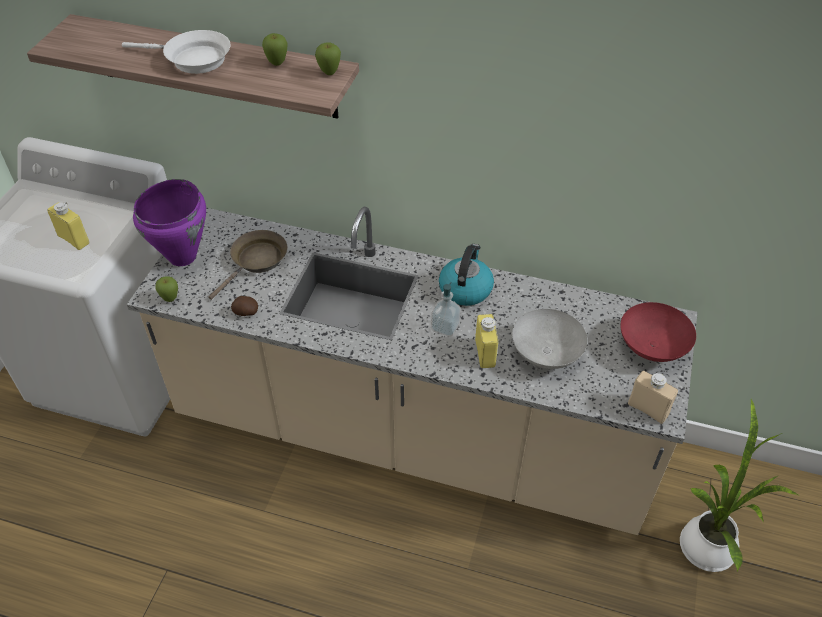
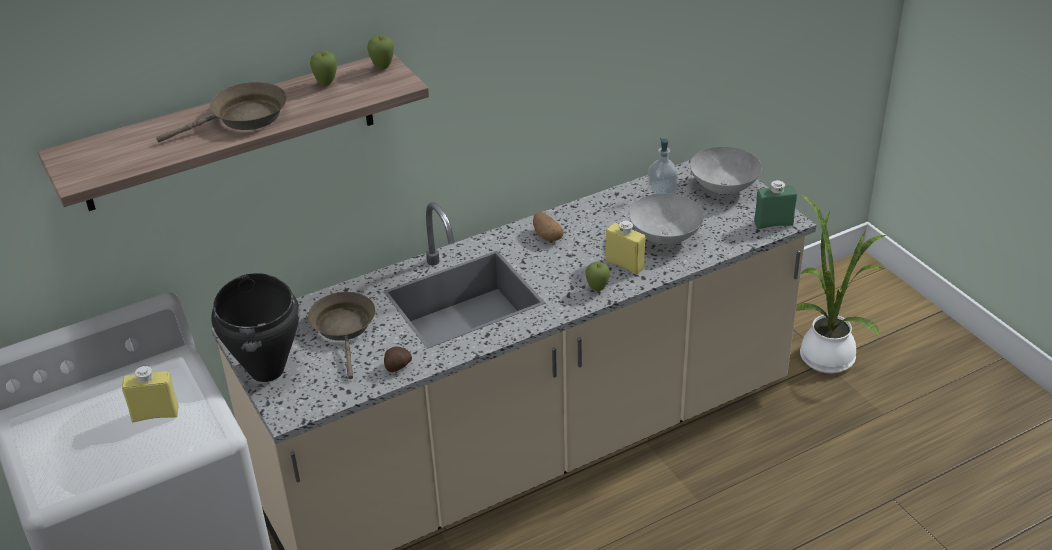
camera: 45 degrees left, 10 degrees down
(170, 299) = (312, 405): apple -> apple (597, 289)
(183, 256) = (267, 370): purple cooking pot -> black cooking pot
(193, 59) = (243, 118): white frying pan -> brown frying pan
(445, 327) = (571, 268): soap dispenser -> soap dispenser (662, 190)
(465, 288) = (546, 235): kettle -> potato
(648, 409) = (773, 223): beige bottle -> green bottle
(653, 347) = (724, 187): red bowl -> grey bowl

